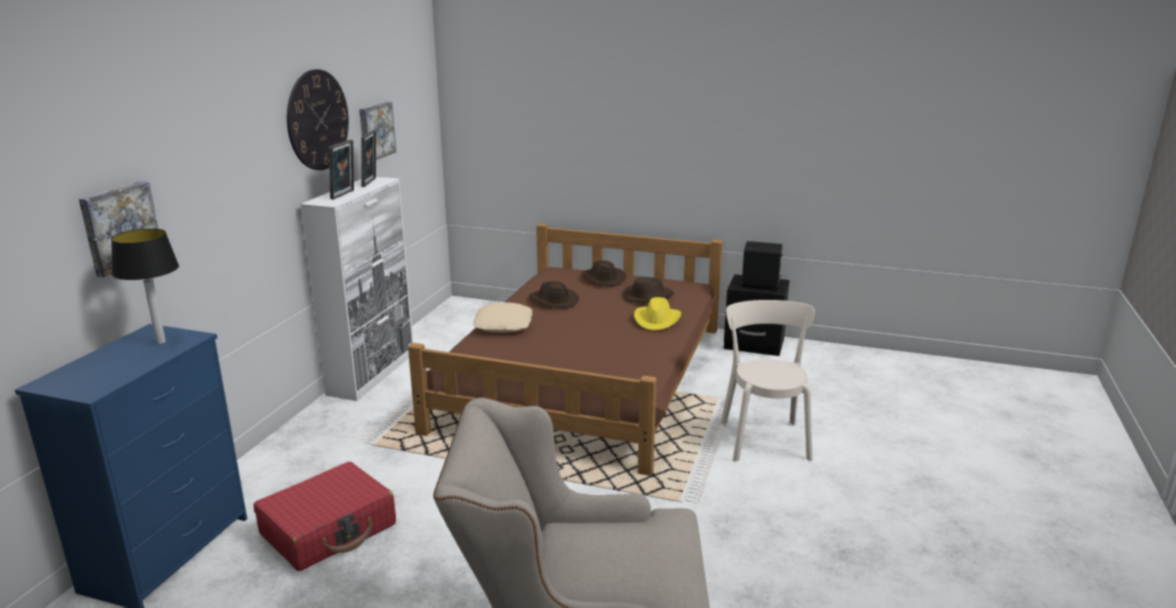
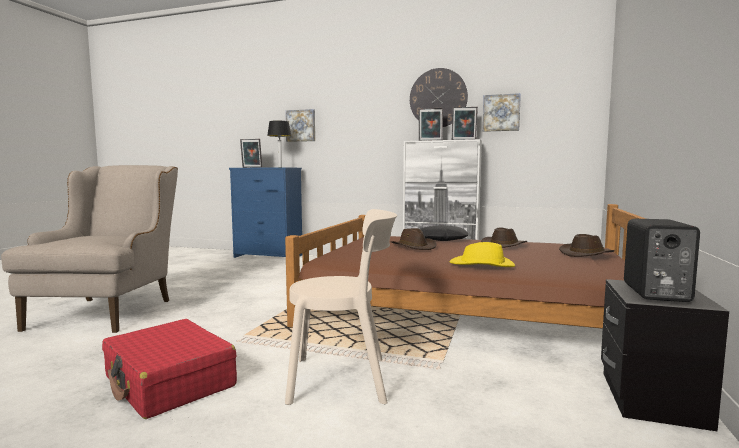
camera: 90 degrees right, 15 degrees down
(97, 376) = (251, 167): none -> picture frame
(329, 529) = (270, 270): red suitcase -> red suitcase (169, 382)
(504, 325) = (442, 239): beige pillow -> black pillow
(647, 296) = (552, 264): brown hat -> brown hat (414, 247)

